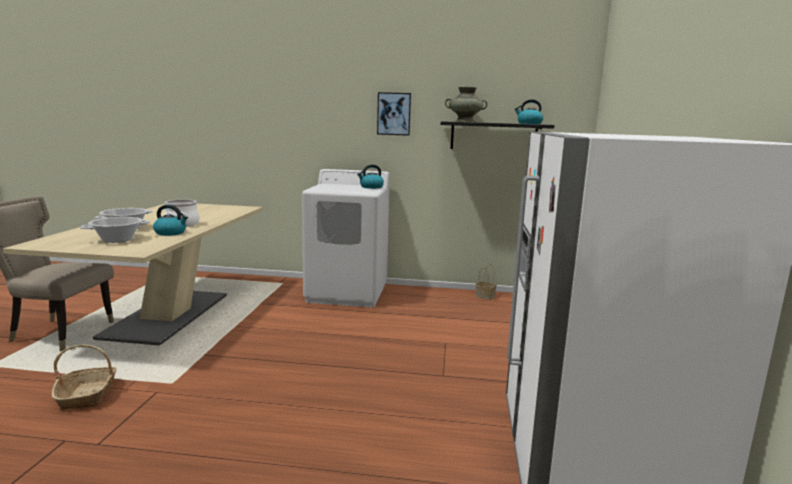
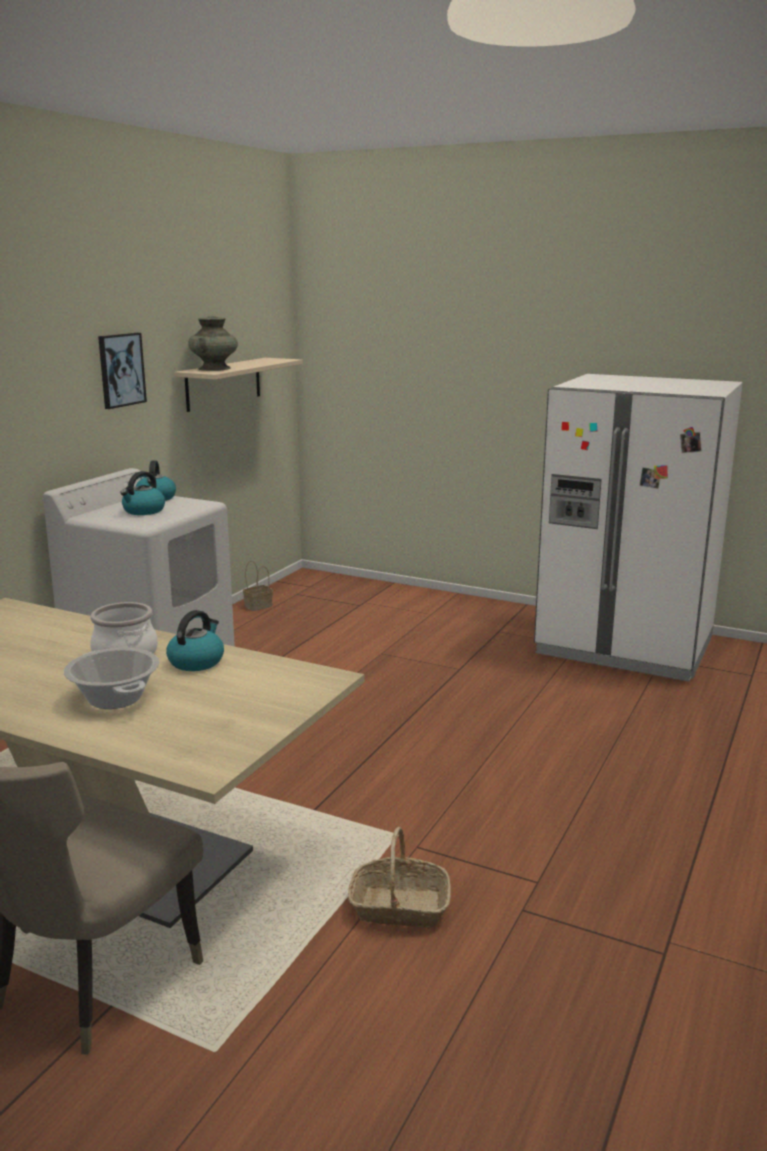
camera: 70 degrees left, 5 degrees up
(117, 239) = (219, 698): cooking pot -> none
(493, 136) = (223, 384): black shelf -> beige shelf
(529, 123) = (270, 360): kettle -> kettle (143, 511)

